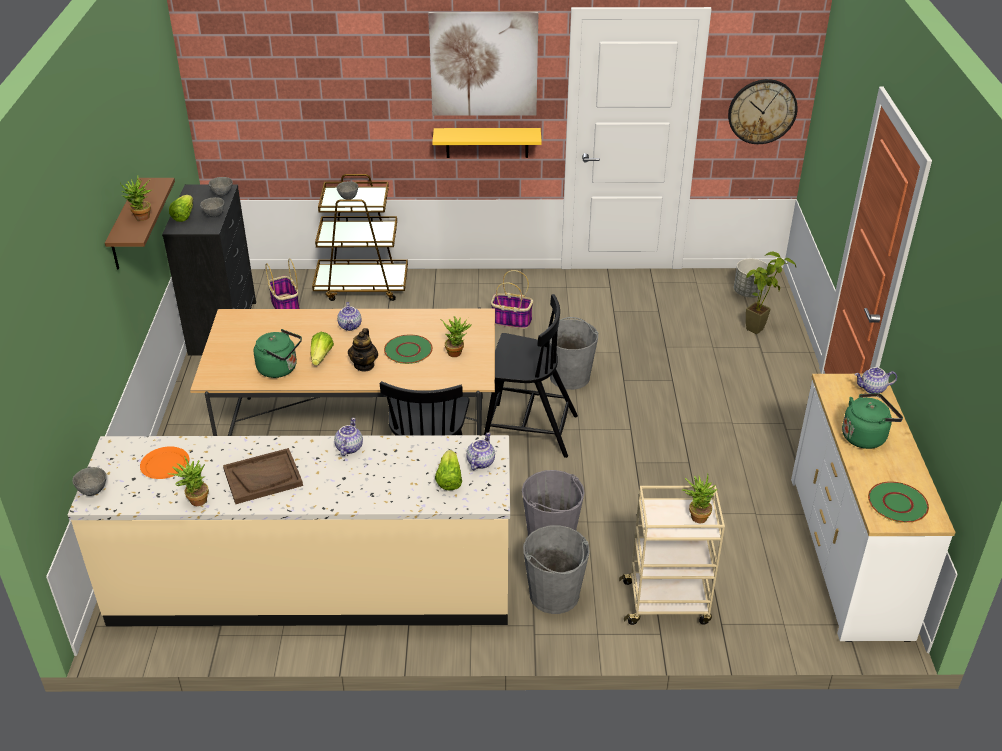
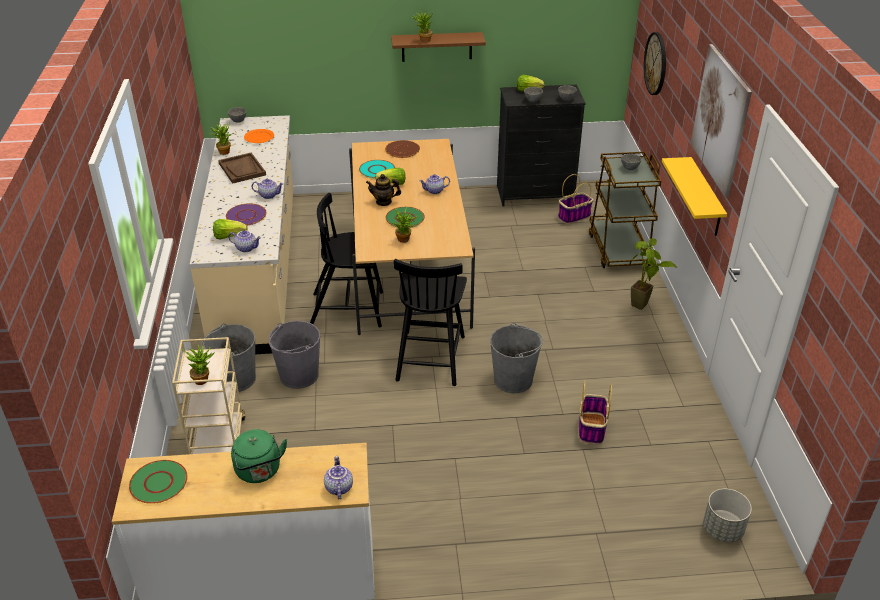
camera: 85 degrees right, 0 degrees up
(233, 346) = (402, 150): none -> brown plate
(280, 369) = (376, 170): green kettle -> turquoise plate
(398, 467) = (246, 215): none -> purple plate
(511, 321) = (594, 338): basket -> basket (591, 427)
(760, 327) = (647, 535): potted plant -> potted plant (643, 308)
(762, 111) = (835, 357): wall clock -> wall clock (656, 63)

